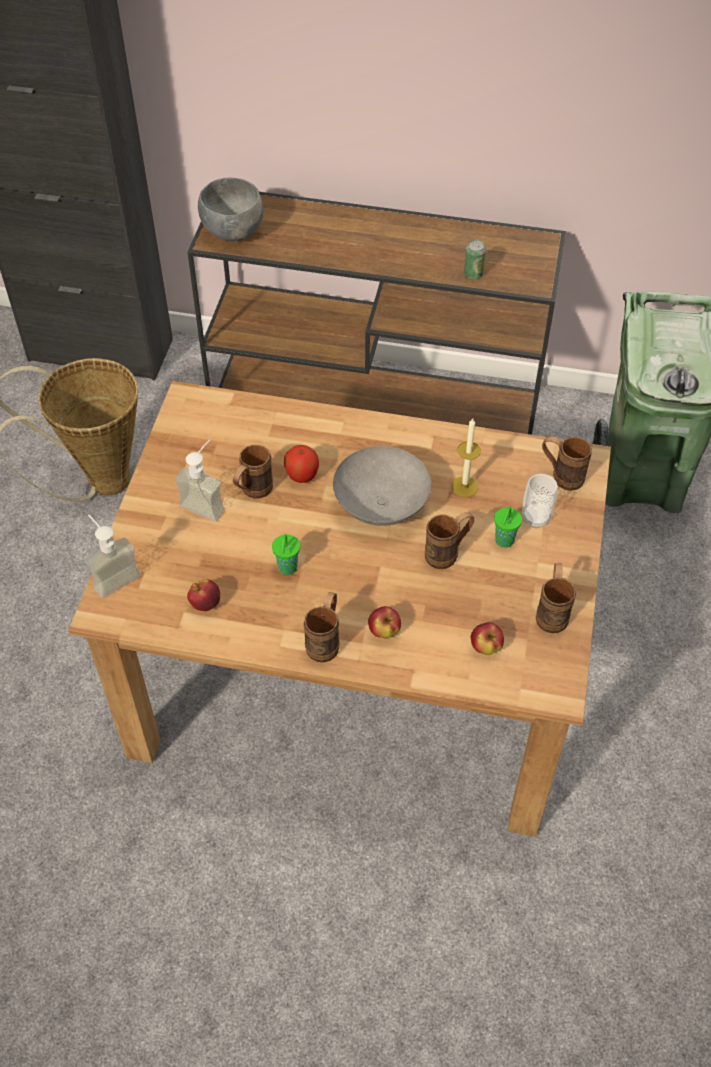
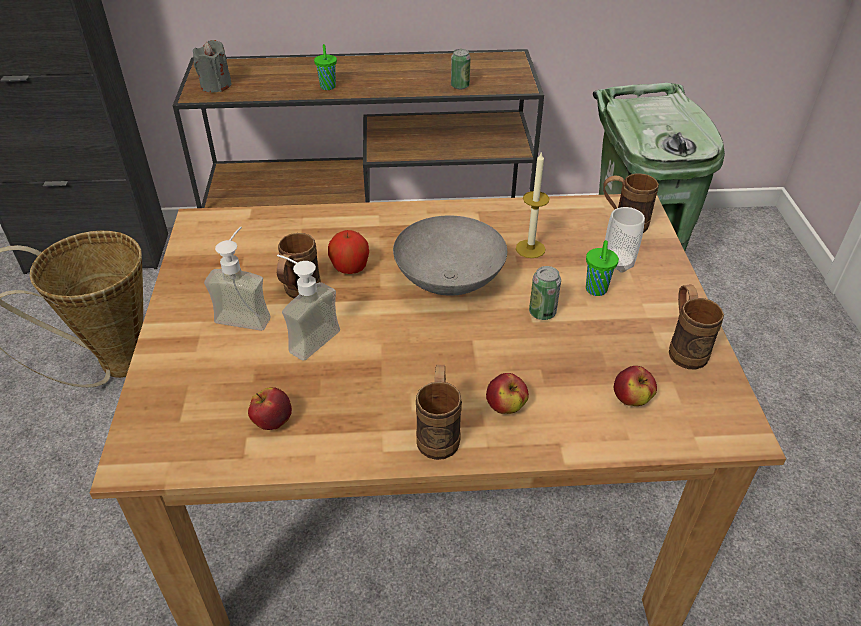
camera: 15 degrees left, 10 degrees down
(112, 575) = (142, 413): soap dispenser -> soap dispenser (306, 337)
(233, 232) = (216, 85): grey bowl -> grey candle
(287, 568) = (364, 363): green cup -> green cup (328, 87)
(448, 553) = (542, 312): brown mug -> can

